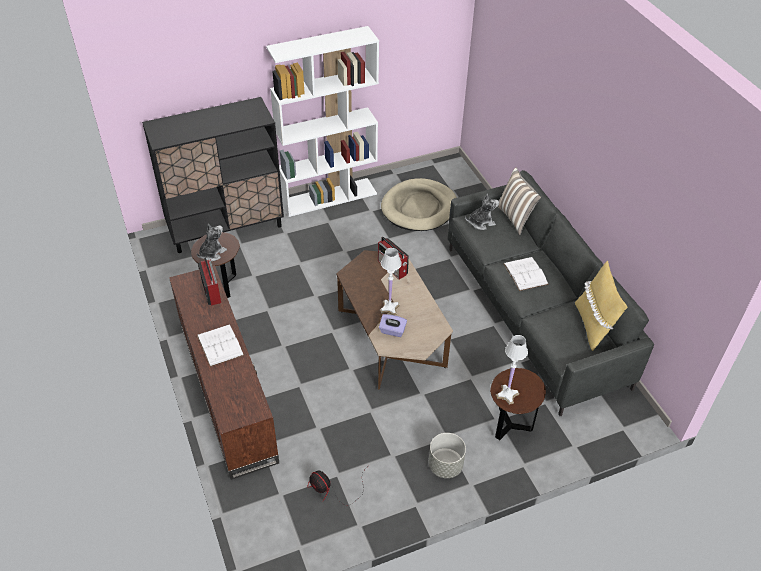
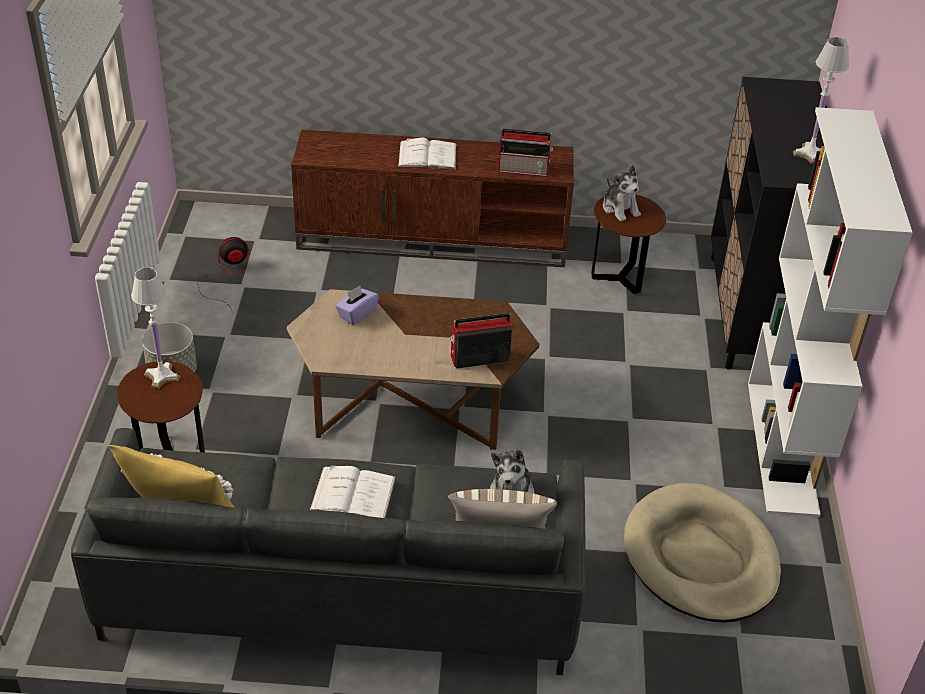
camera: 115 degrees right, 5 degrees down
(390, 308) = (400, 326): white table lamp -> white table lamp (809, 154)

